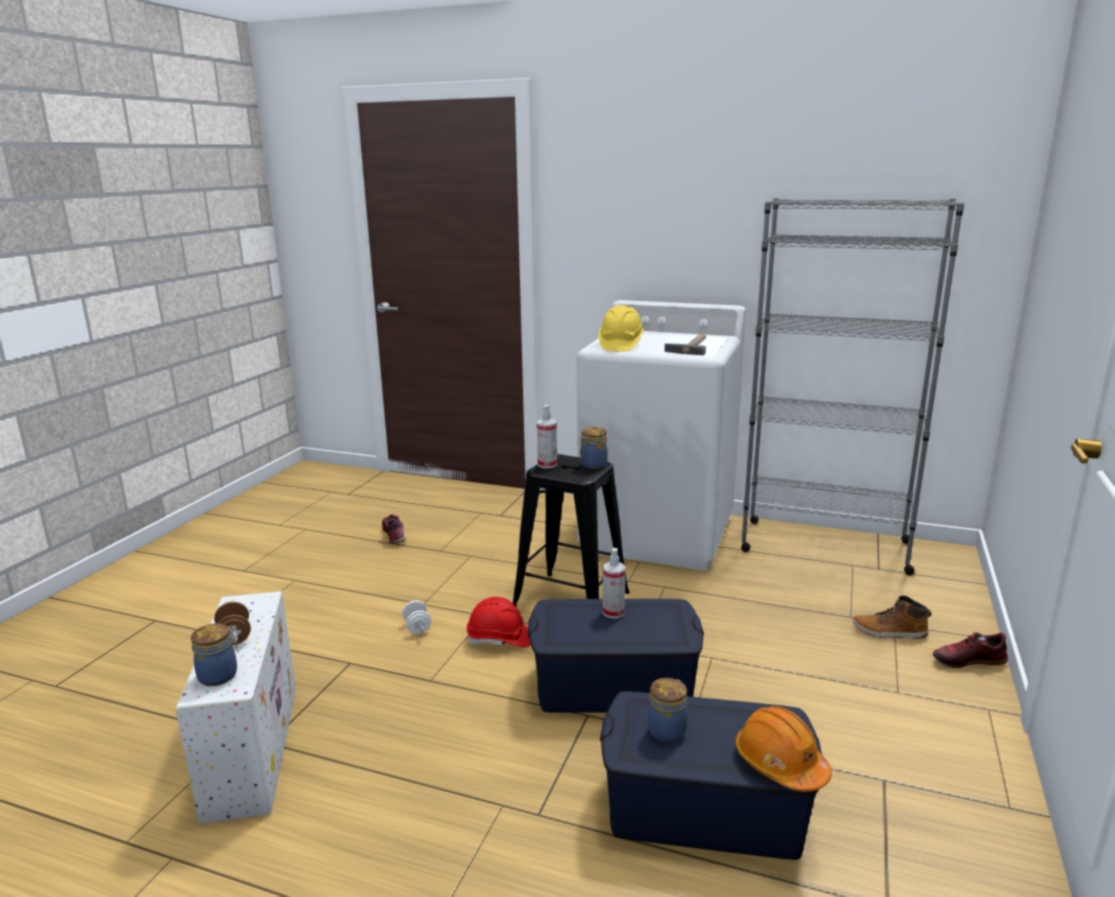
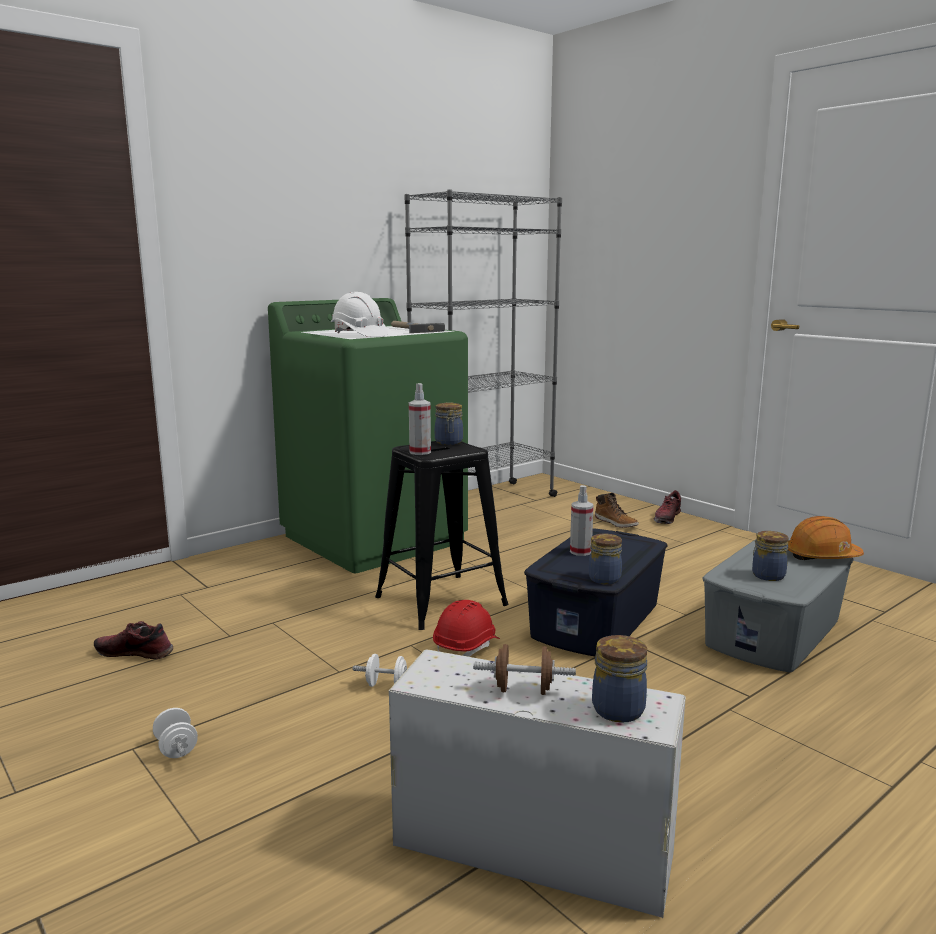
camera: 60 degrees left, 5 degrees down
(301, 591) = (176, 748): none -> white dumbbell
(558, 638) = (603, 578): none -> jar
(620, 345) = (359, 335): yellow hard hat -> white hard hat
(659, 533) = (375, 538): white washing machine -> green washing machine
(705, 809) = (774, 633): blue storage box -> grey storage box
(889, 632) = (616, 523): boot -> boot turned 75 degrees counterclockwise

